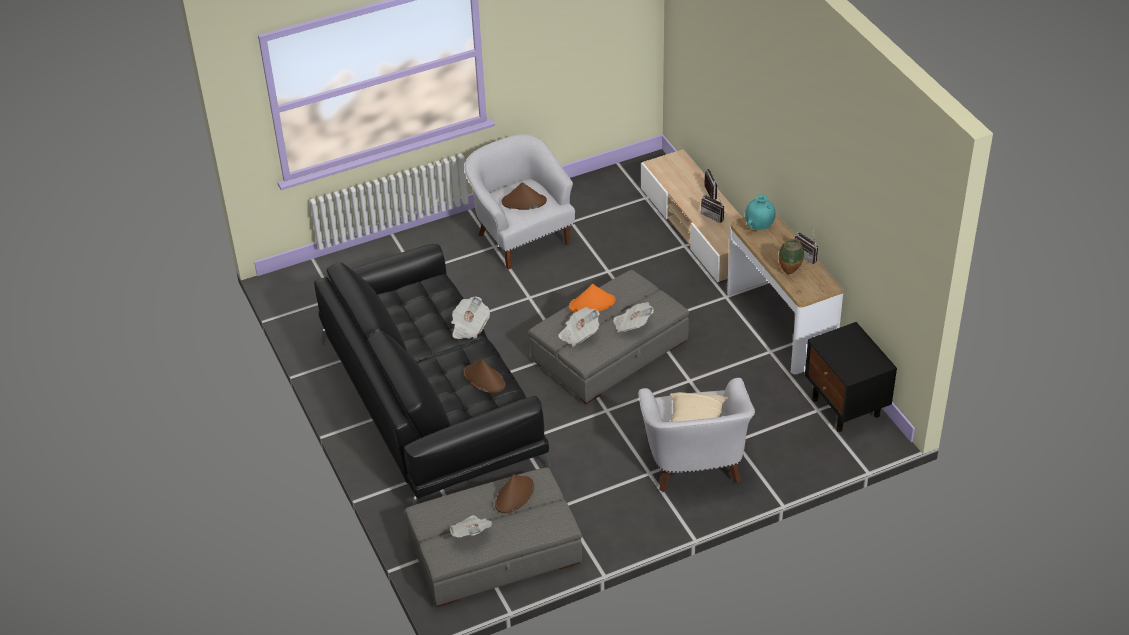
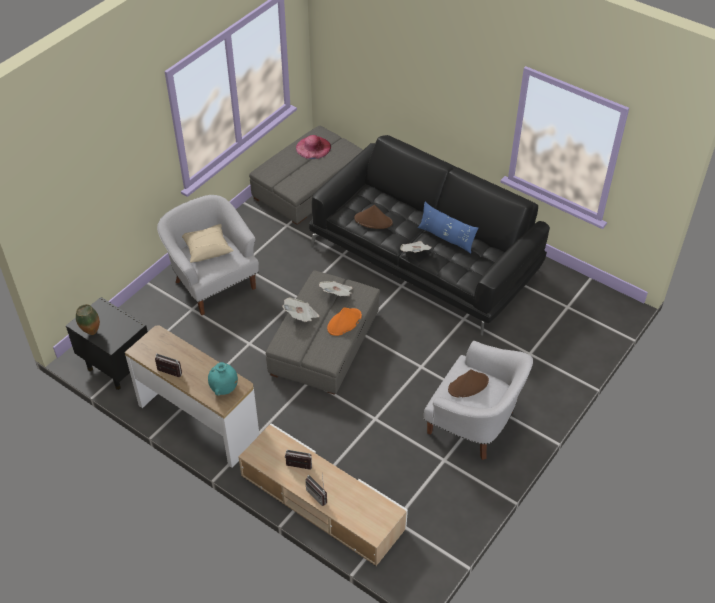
camera: 150 degrees right, 5 degrees up
(421, 332) = (446, 238): none -> blue pillow
(471, 534) = (313, 147): newspaper -> pink hat
(514, 495) = (303, 175): brown hat -> none
(790, 272) = (177, 351): vase -> vase (91, 333)

